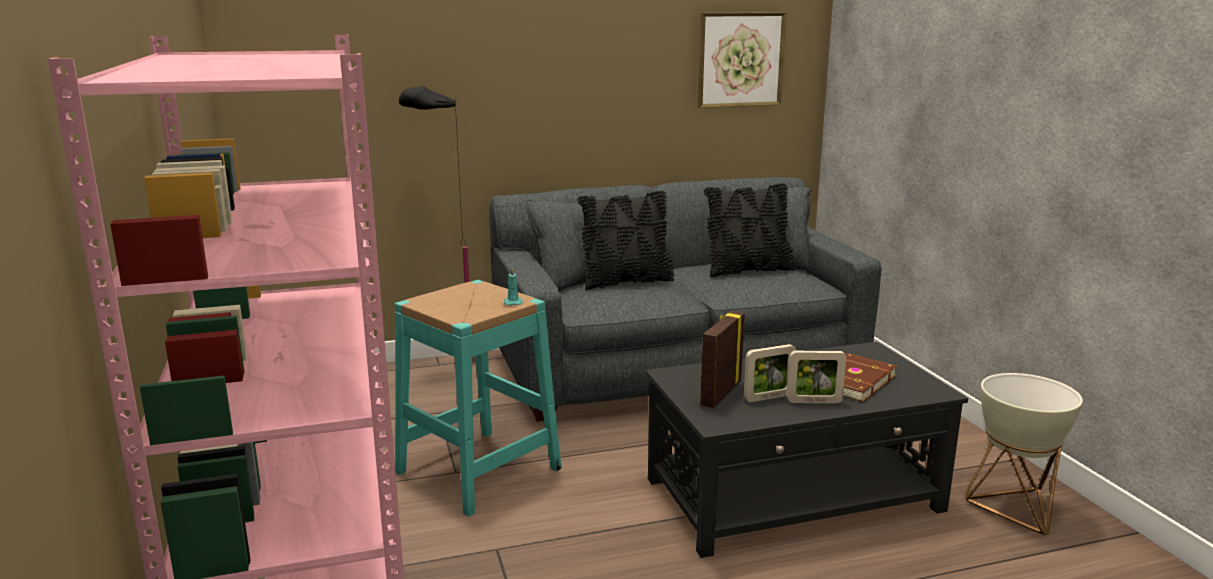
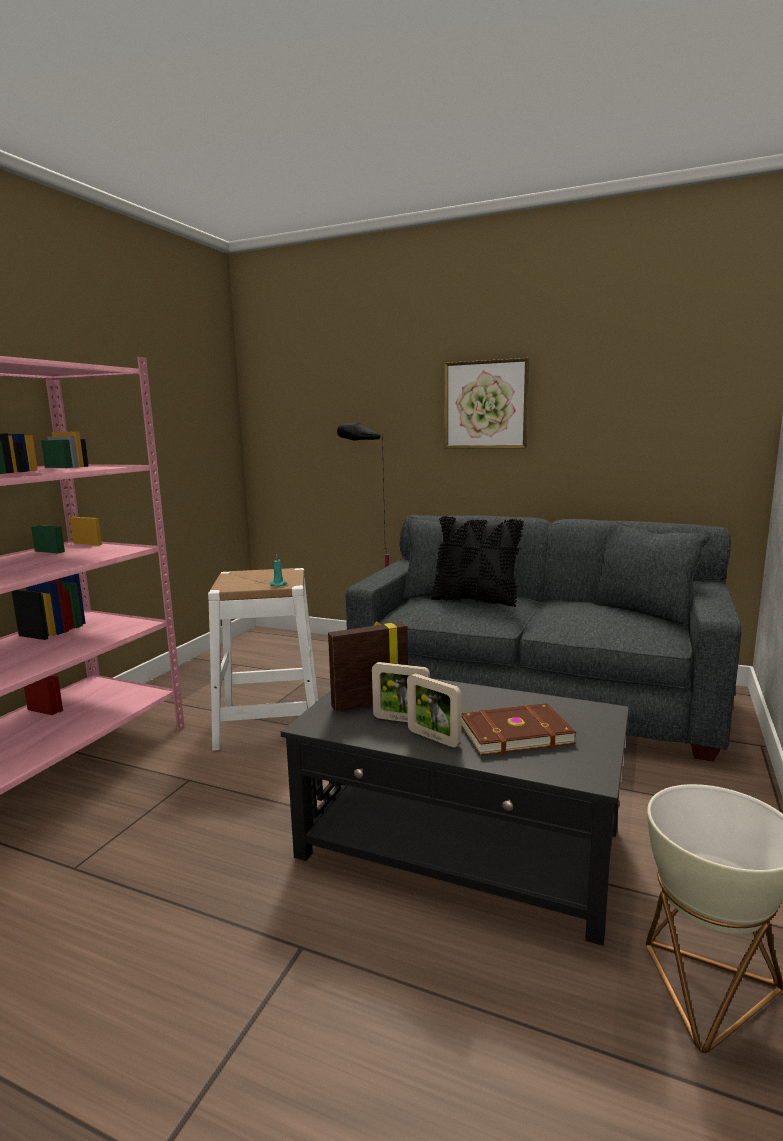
camera: 40 degrees right, 5 degrees down
(478, 470) = (269, 722): turquoise stool -> white stool
(740, 59) = (663, 399): picture -> picture (485, 405)
(747, 270) = (606, 612): black pillow -> none

